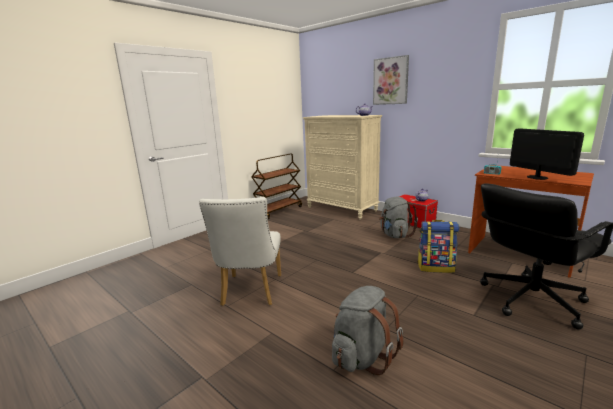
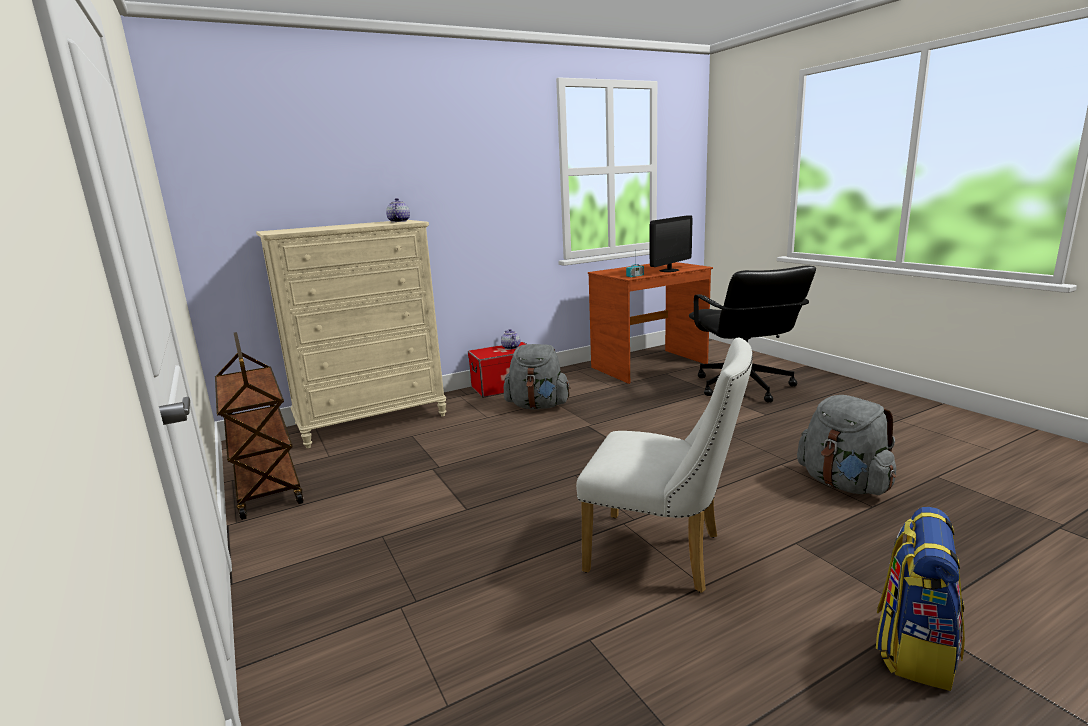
camera: 70 degrees left, 0 degrees up
(390, 81) = (414, 158): picture -> none
(436, 267) = (654, 406): backpack -> backpack (913, 648)
(537, 177) = (669, 270): monitor -> monitor turned 135 degrees clockwise

